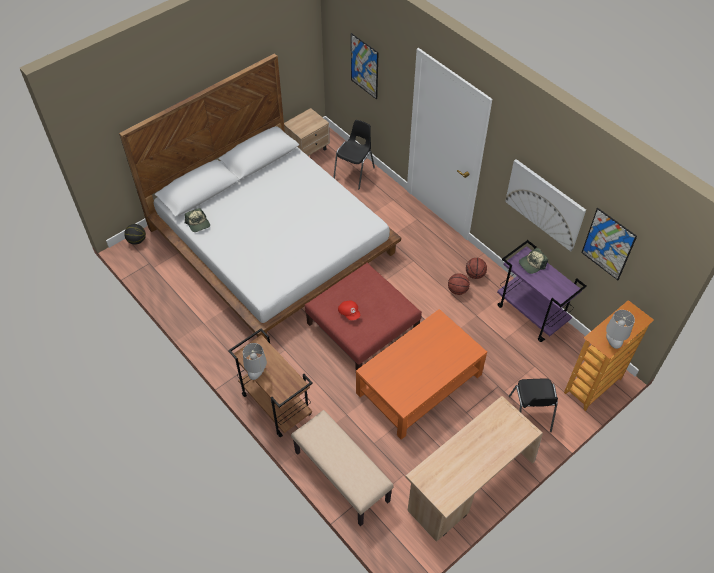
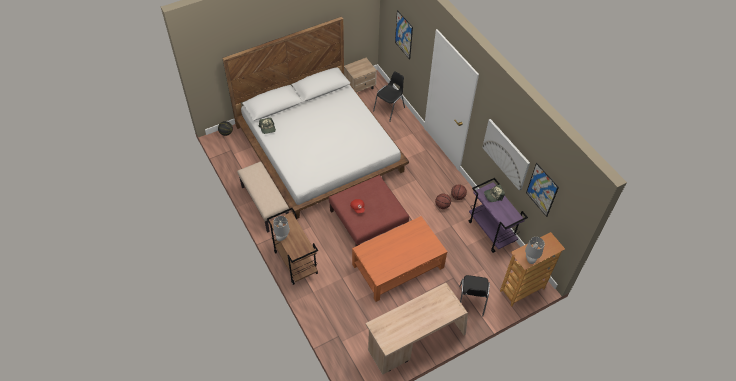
camera: 10 degrees right, 0 degrees up
(341, 476) = (328, 319): beige bench -> beige bench (264, 204)

